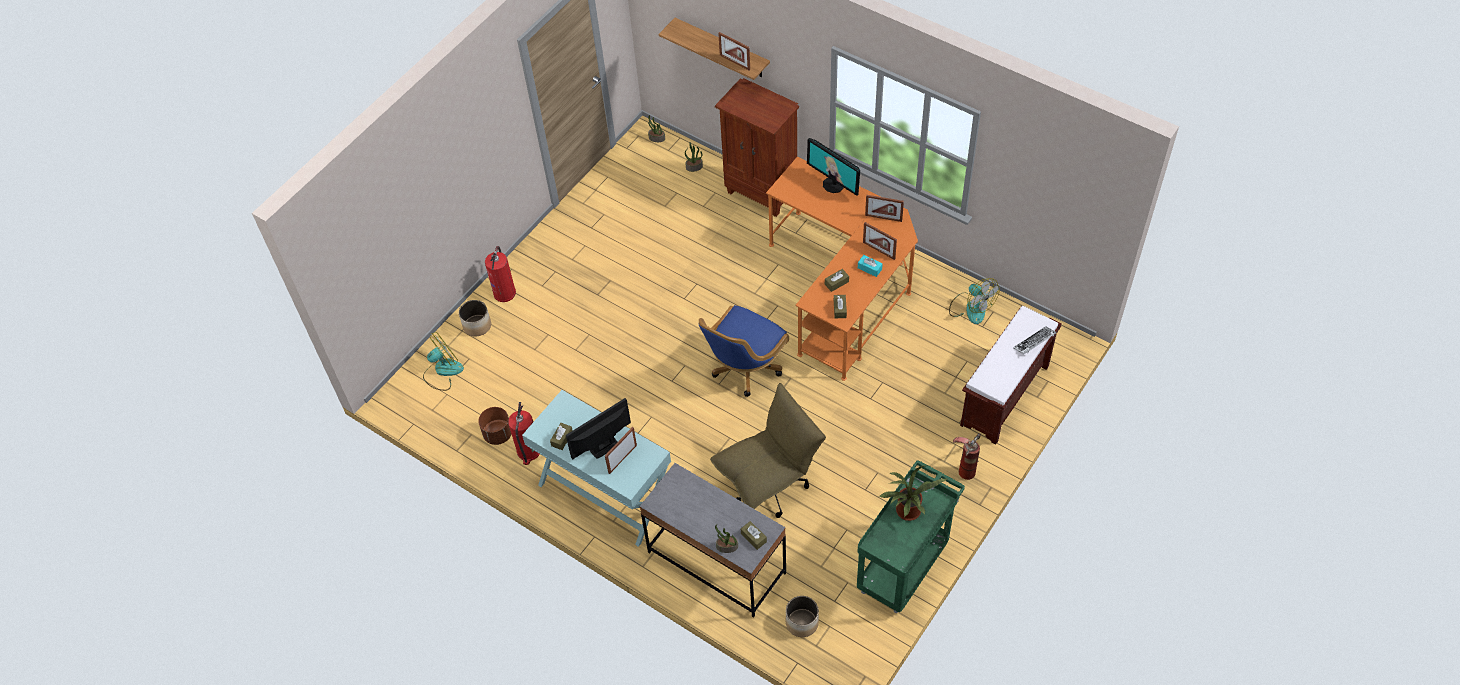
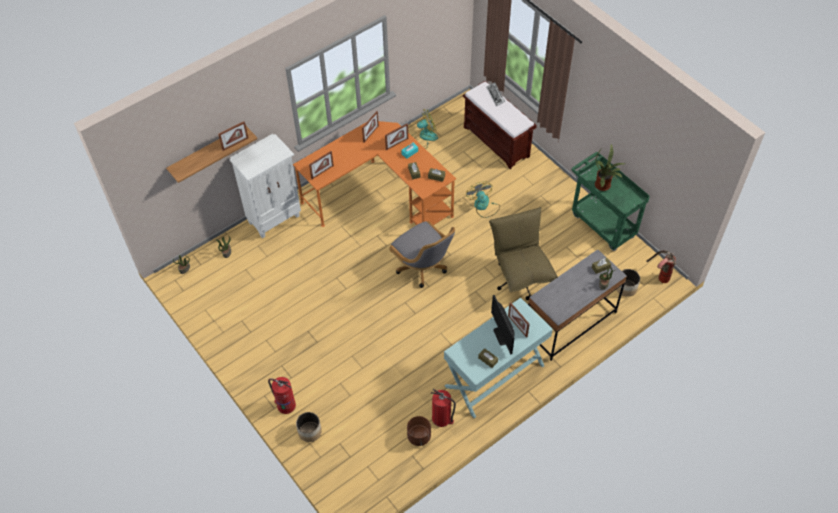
camera: 75 degrees left, 0 degrees up
(443, 371) = (344, 465): fan -> fan (483, 206)
(743, 372) = (424, 269): blue office chair -> grey office chair
(760, 195) = (274, 219): brown cabinet -> white cabinet
(796, 189) = (322, 172): none -> picture frame
(833, 184) = (329, 151): monitor -> none
(967, 466) = (540, 174): fire extinguisher -> fire extinguisher (659, 276)

